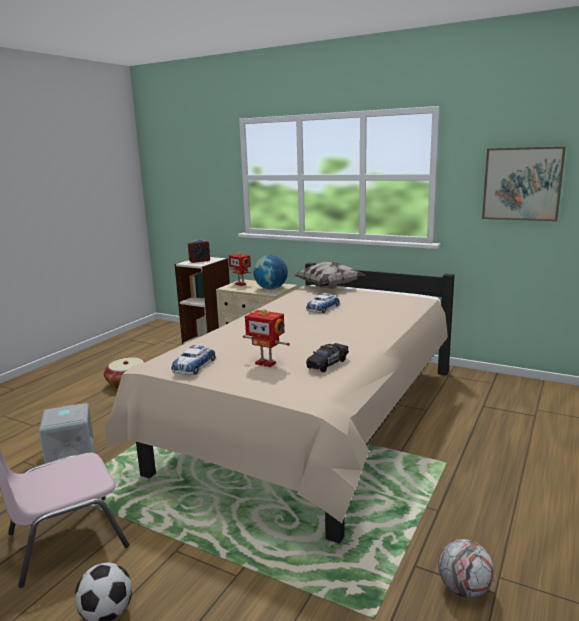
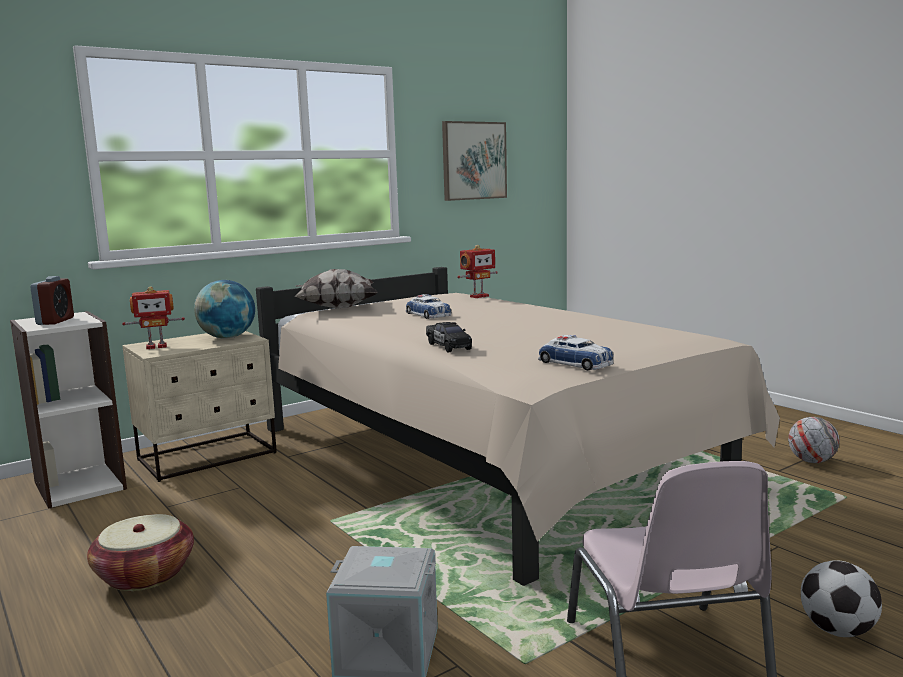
camera: 65 degrees left, 5 degrees down
(266, 363) = (600, 341): toy robot -> toy robot (478, 296)
(327, 364) = (626, 327): black toy car -> black toy car (448, 346)

